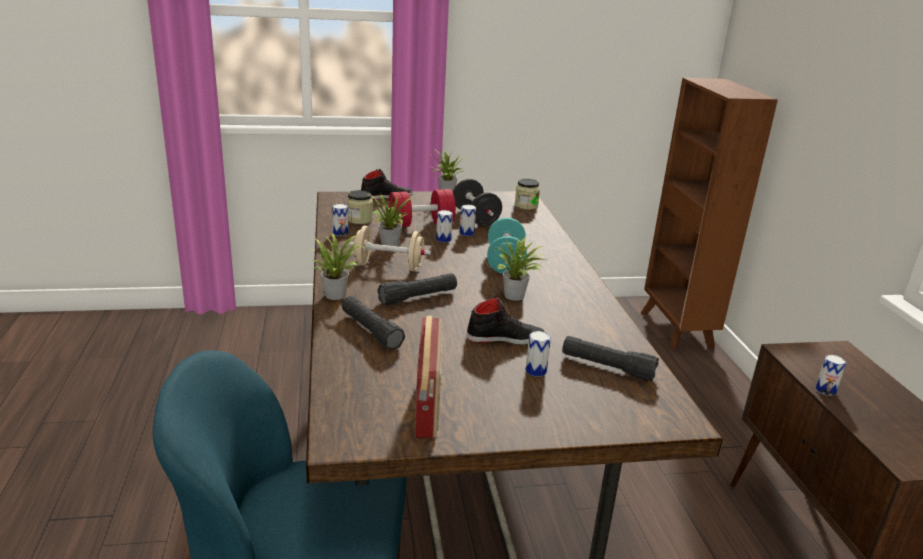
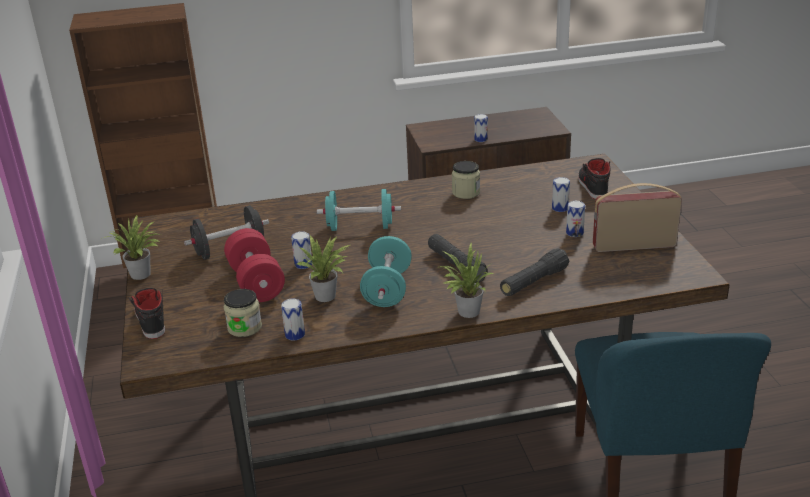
camera: 90 degrees left, 5 degrees up
(389, 266) = (387, 289): beige dumbbell -> turquoise dumbbell
(467, 233) = (282, 252): can -> can (574, 233)
(505, 338) = (515, 221): black shoe -> black shoe (592, 186)
(516, 297) = (437, 219): potted plant -> none
(526, 206) = (187, 221): jar -> jar (466, 192)
(607, 367) = (540, 183): black flashlight -> none

